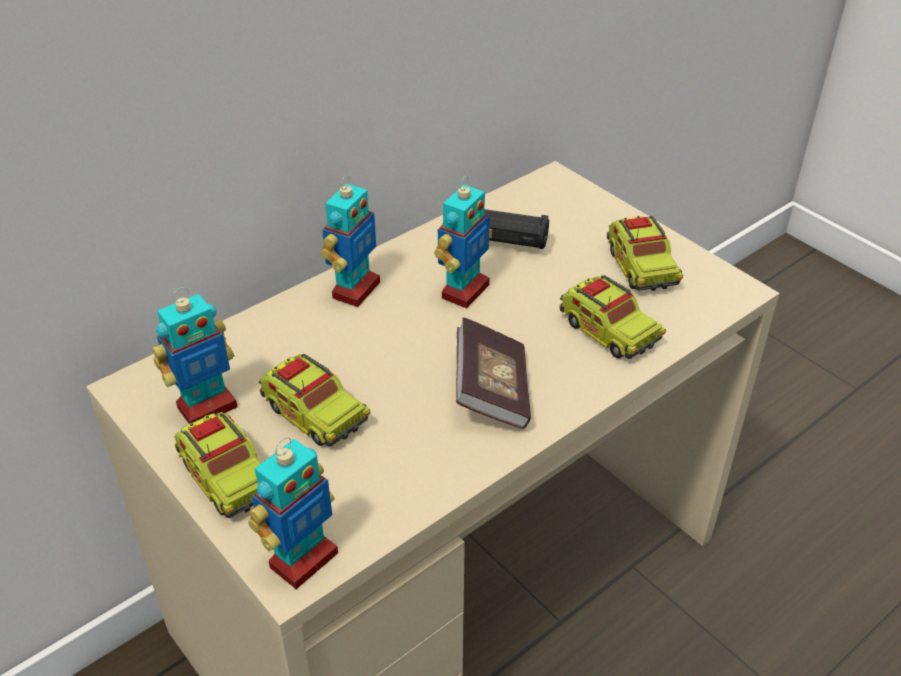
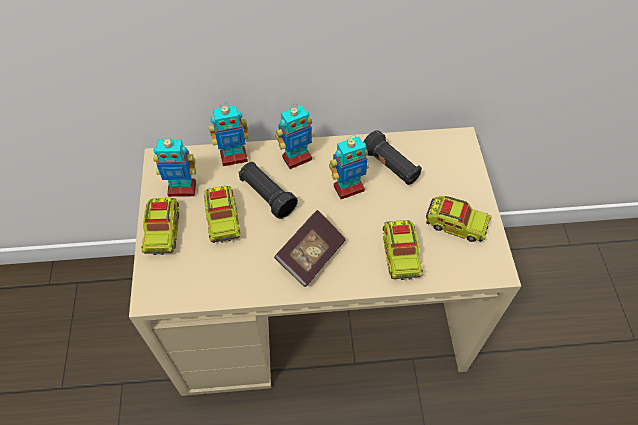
camera: 35 degrees right, 15 degrees up
(302, 559) = (160, 292): toy robot -> toy robot (234, 157)
(355, 353) = (267, 196): none -> black flashlight
(640, 267) = (455, 224): toy truck -> toy truck turned 90 degrees counterclockwise

